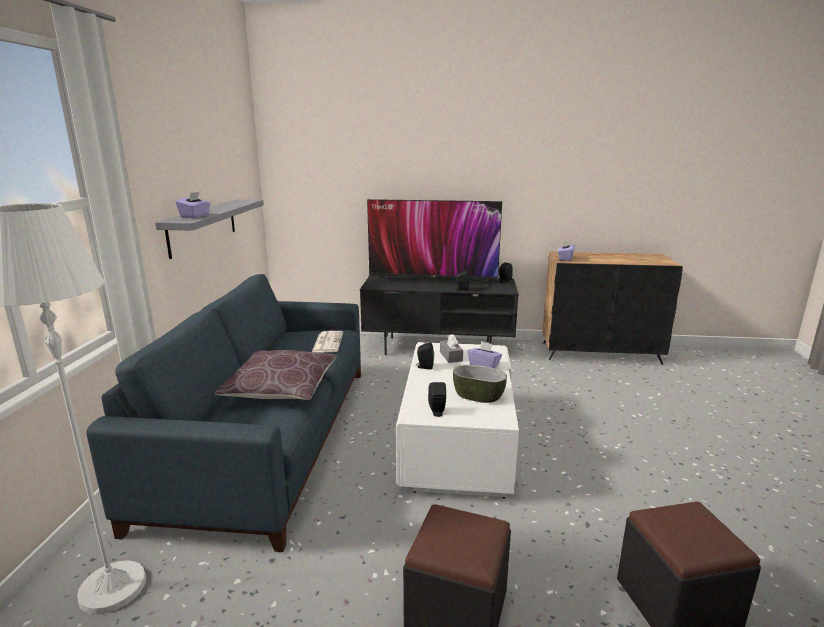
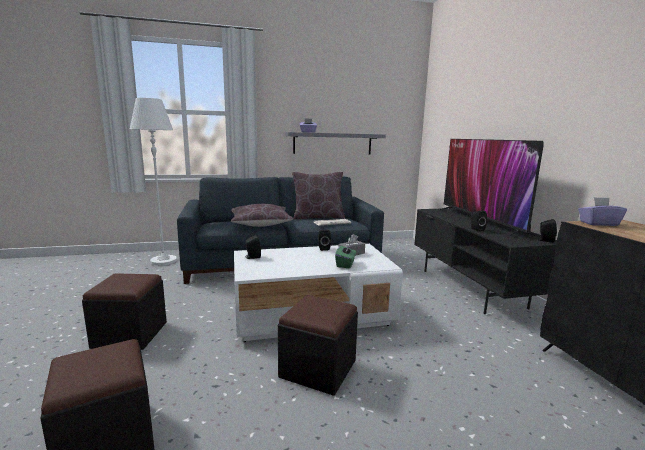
camera: 70 degrees right, 5 degrees down
(274, 347) = (318, 217): none -> brown pillow
(478, 395) = (285, 266): bowl -> none
(484, 365) = (345, 264): purple tissue box -> green tissue box
(563, 457) = (318, 369): none -> black ottoman

